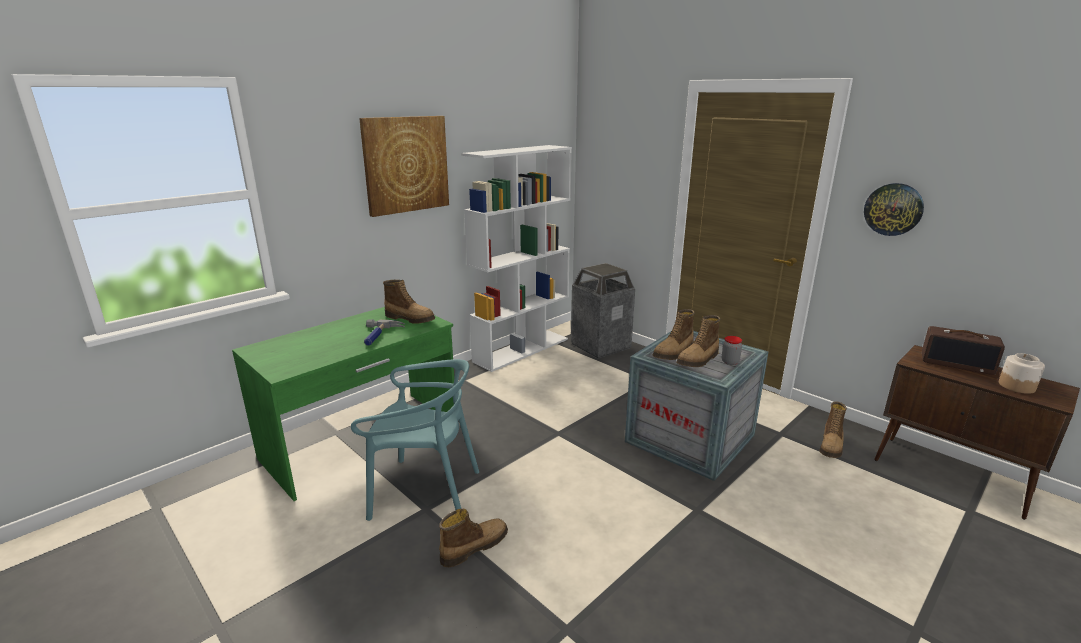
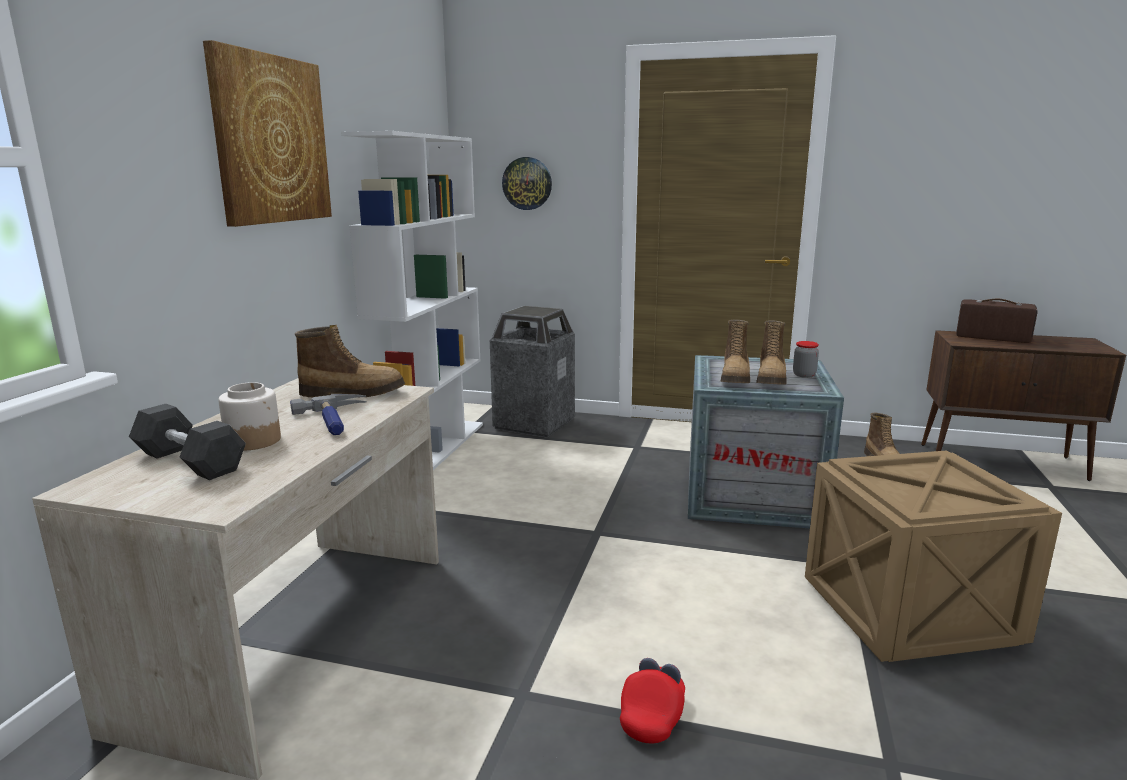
camera: 30 degrees left, 5 degrees down
(298, 345) = (190, 462): none -> black dumbbell
(363, 441) = (299, 635): green desk -> beige desk
(425, 491) = (492, 670): turquoise chair -> none
(474, 546) = (653, 715): boot -> red cap
(701, 555) = (912, 611): none -> crate
(893, 209) = (896, 182): wall clock -> wall clock (527, 183)
(957, 364) = (991, 337): radio -> radio turned 150 degrees counterclockwise
(1016, 386) = (1058, 344): jar -> jar (253, 441)

